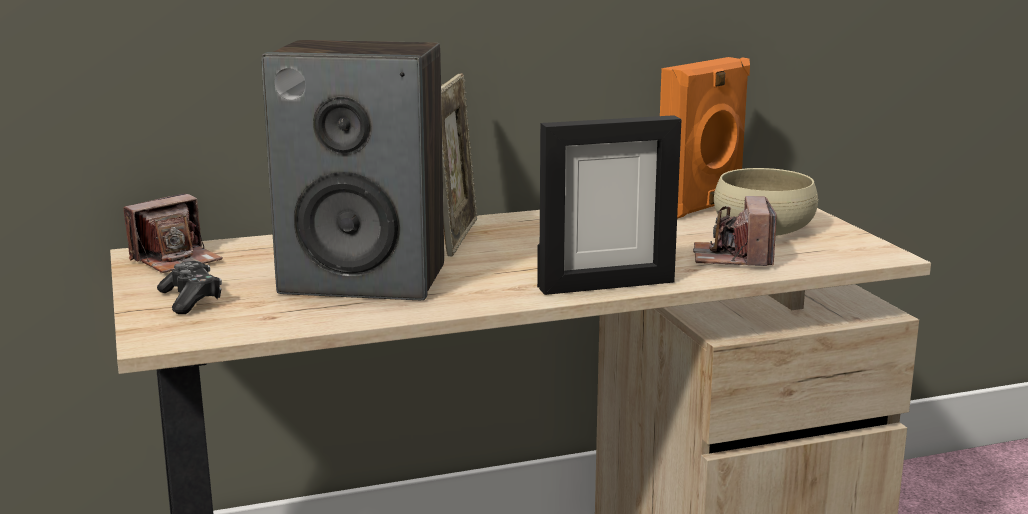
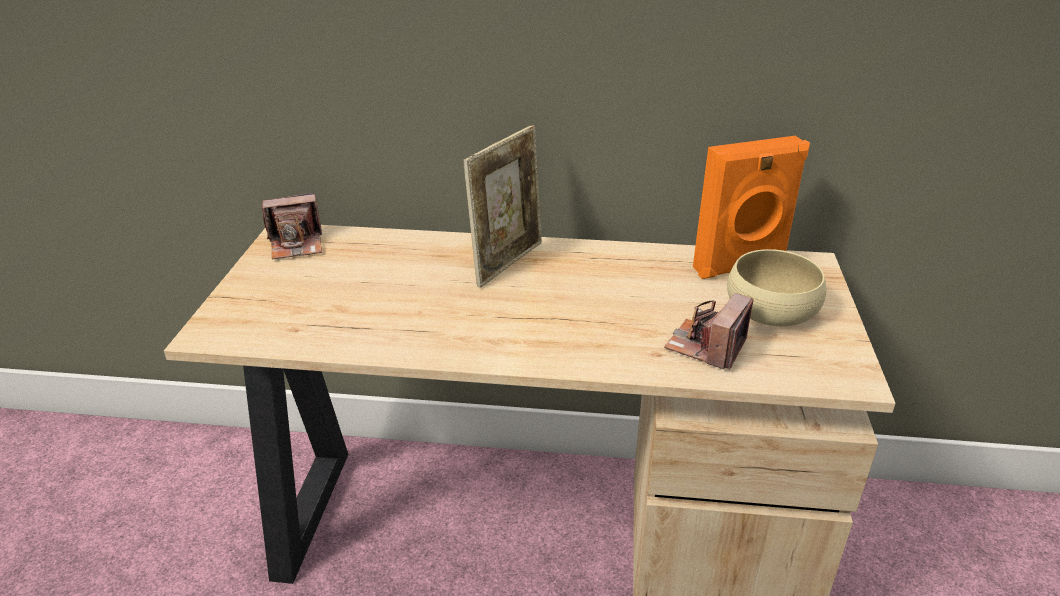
camera: 25 degrees right, 15 degrees up
(191, 299) = (265, 294): game controller -> none
(365, 279) = (396, 300): speaker -> none
(606, 284) = (567, 356): picture frame -> none

